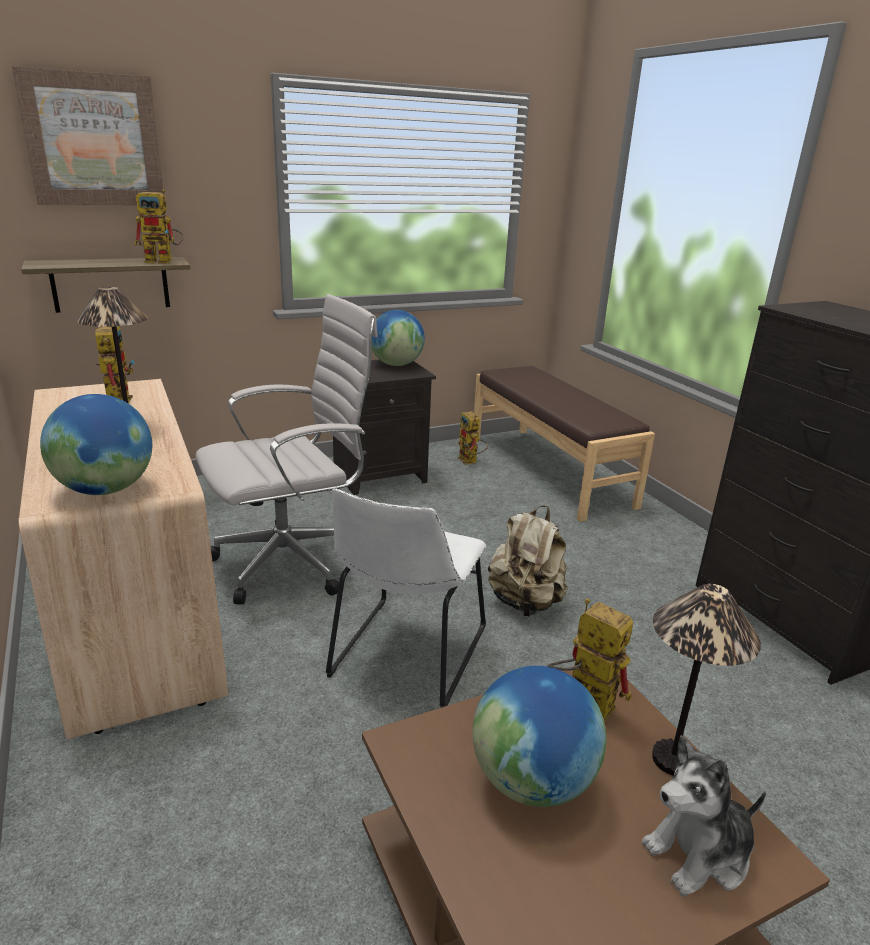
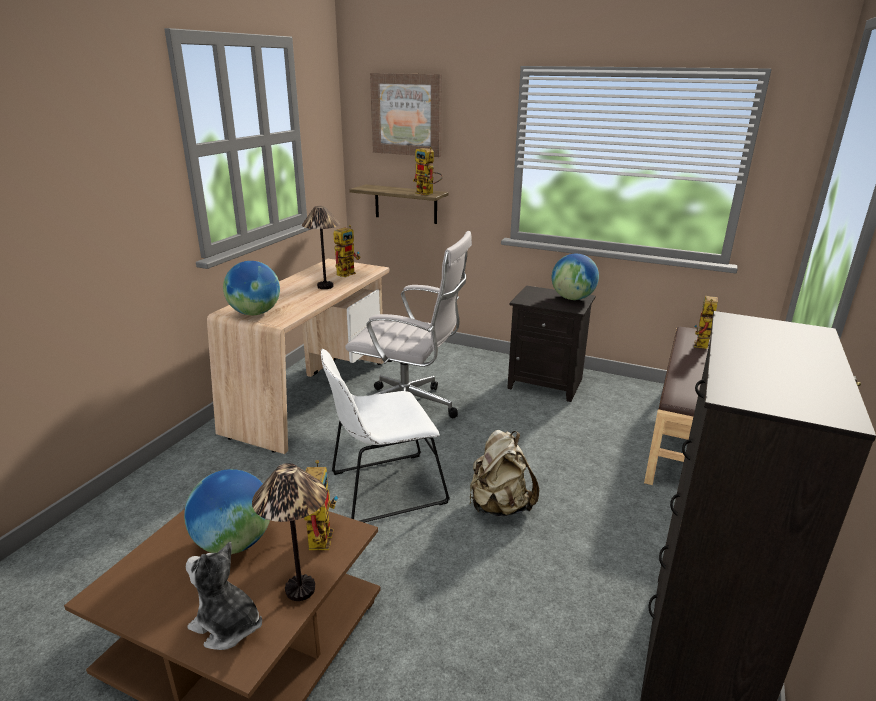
camera: 50 degrees right, 0 degrees up
(470, 461) = (632, 402): toy robot -> toy robot (703, 346)

